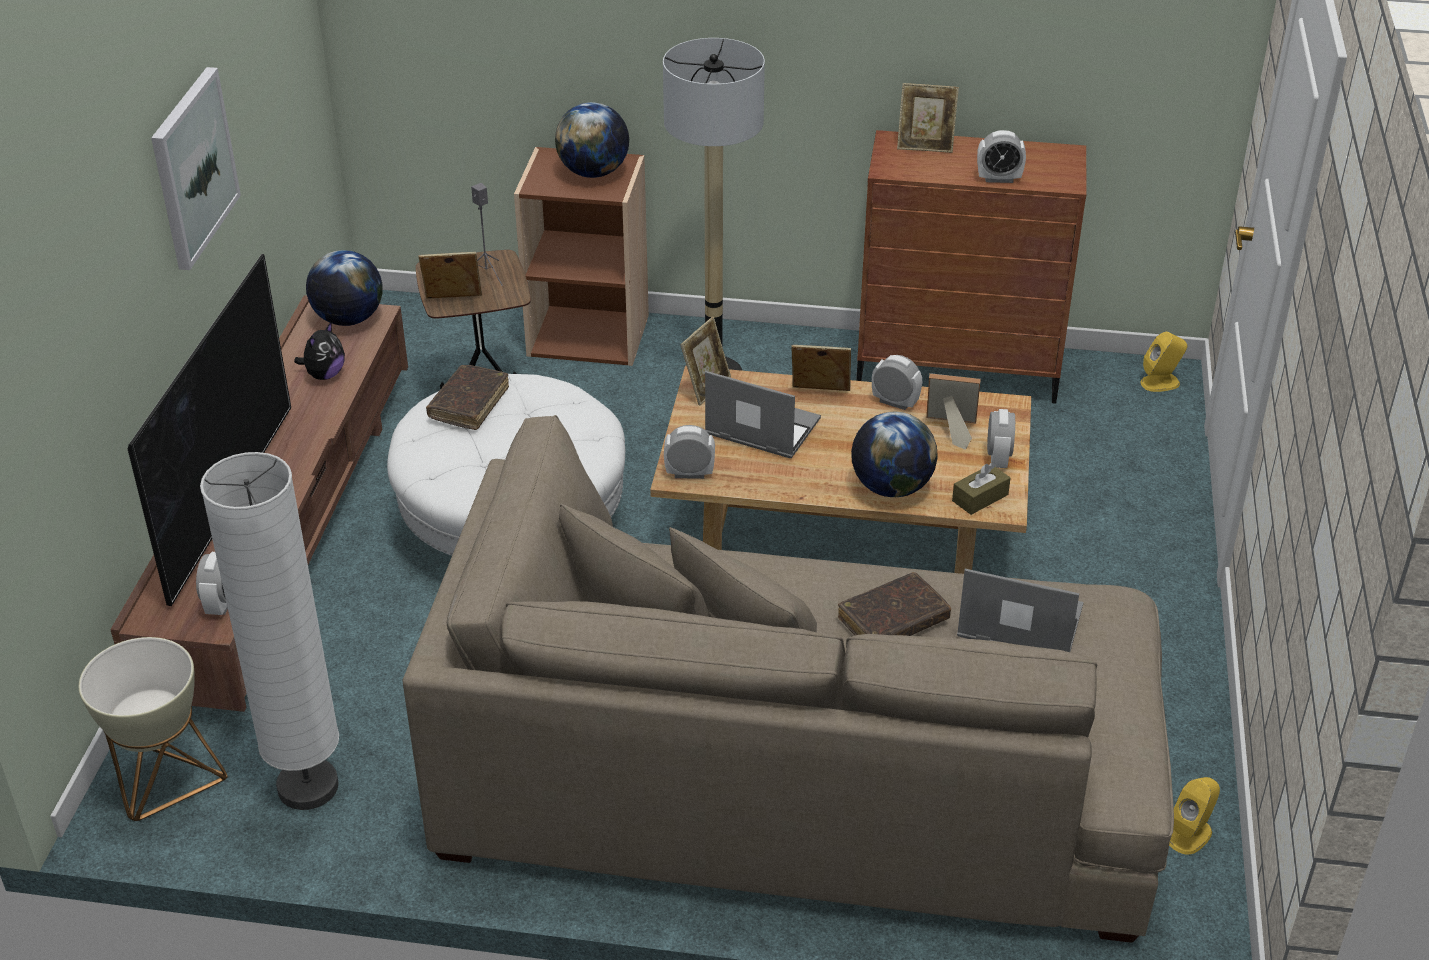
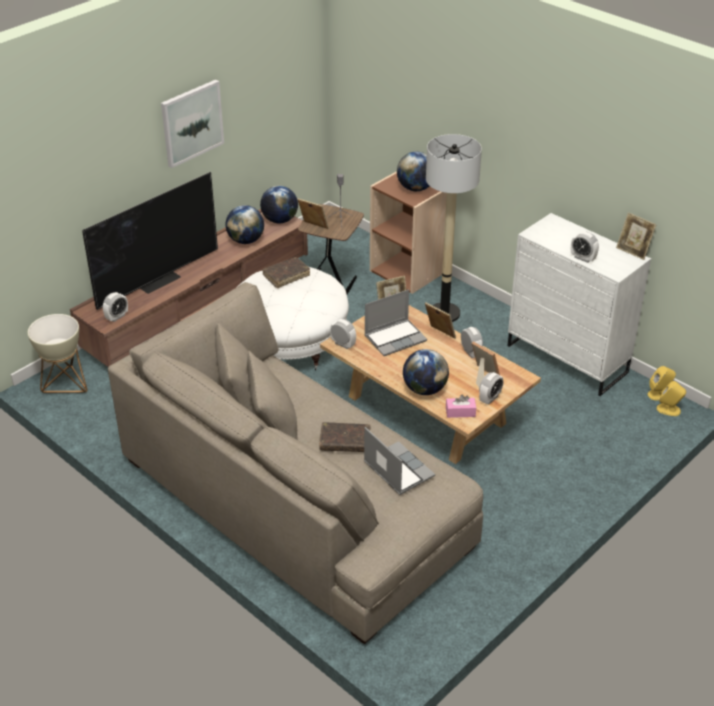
camera: 35 degrees right, 0 degrees up
(307, 787) = (110, 409): white floor lamp -> none
(324, 375) = (246, 240): plush toy -> globe
(760, 428) = (395, 338): laptop -> laptop turned 90 degrees clockwise
(925, 146) = (565, 229): picture frame -> picture frame (633, 251)
(958, 368) = (568, 358): brown dresser -> white dresser
(980, 498) = (460, 412): brown tissue box -> pink tissue box
(1189, 835) = (441, 616): yellow speaker -> yellow speaker (659, 394)

